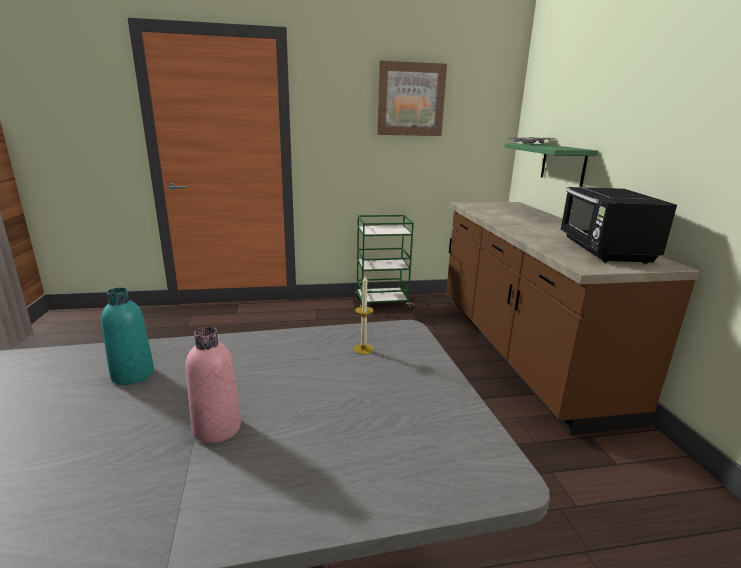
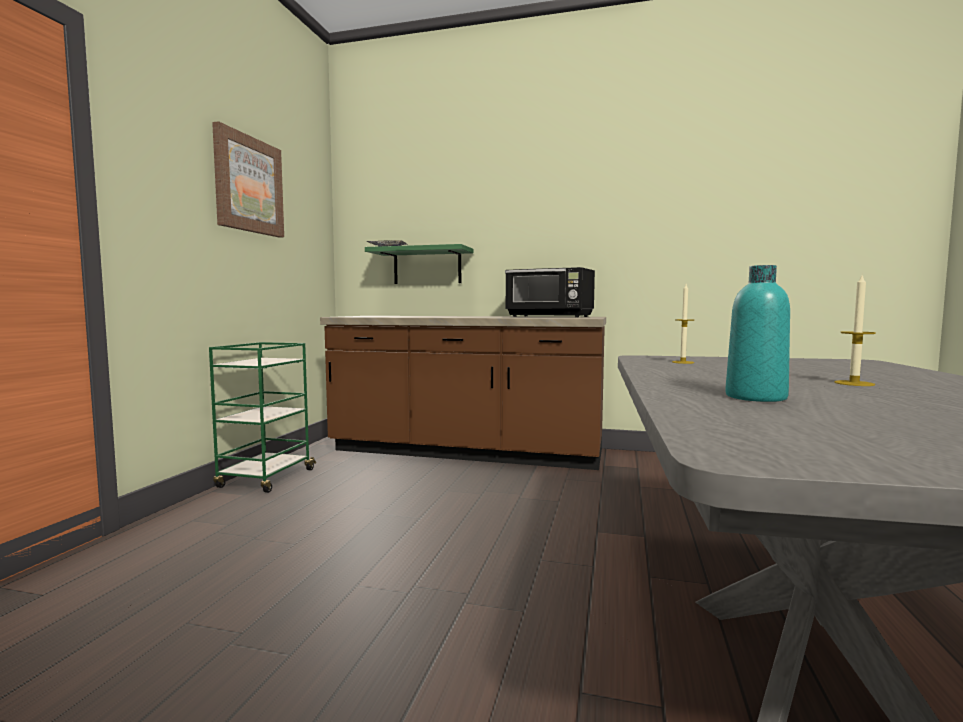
camera: 65 degrees left, 15 degrees down
(217, 428) = (854, 383): pink bottle -> candle

